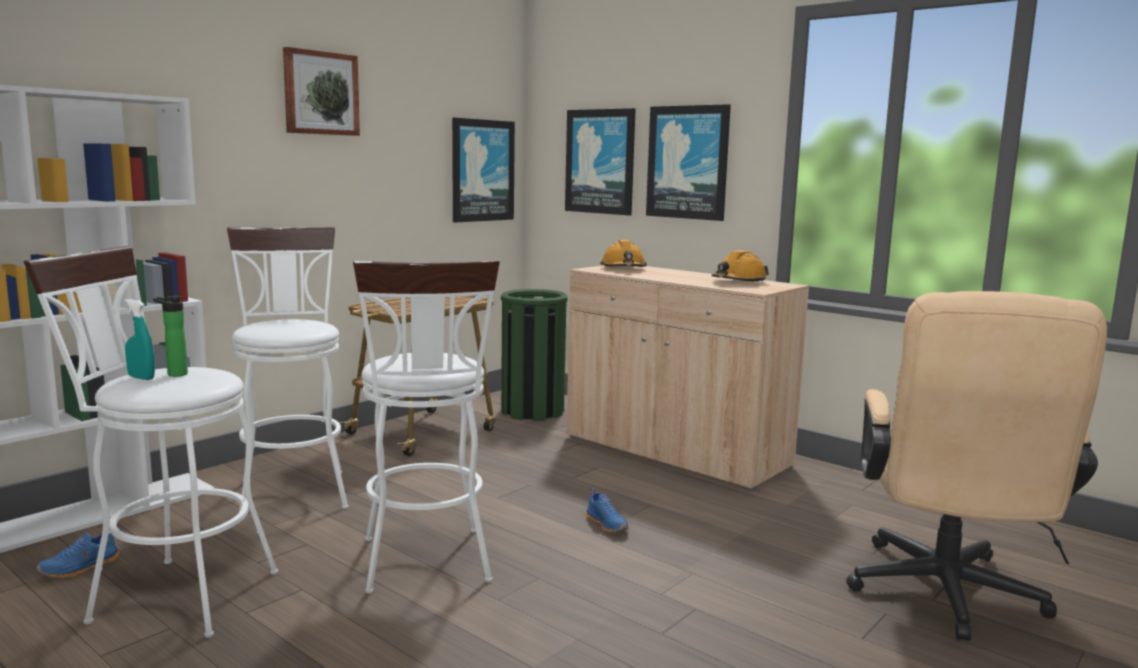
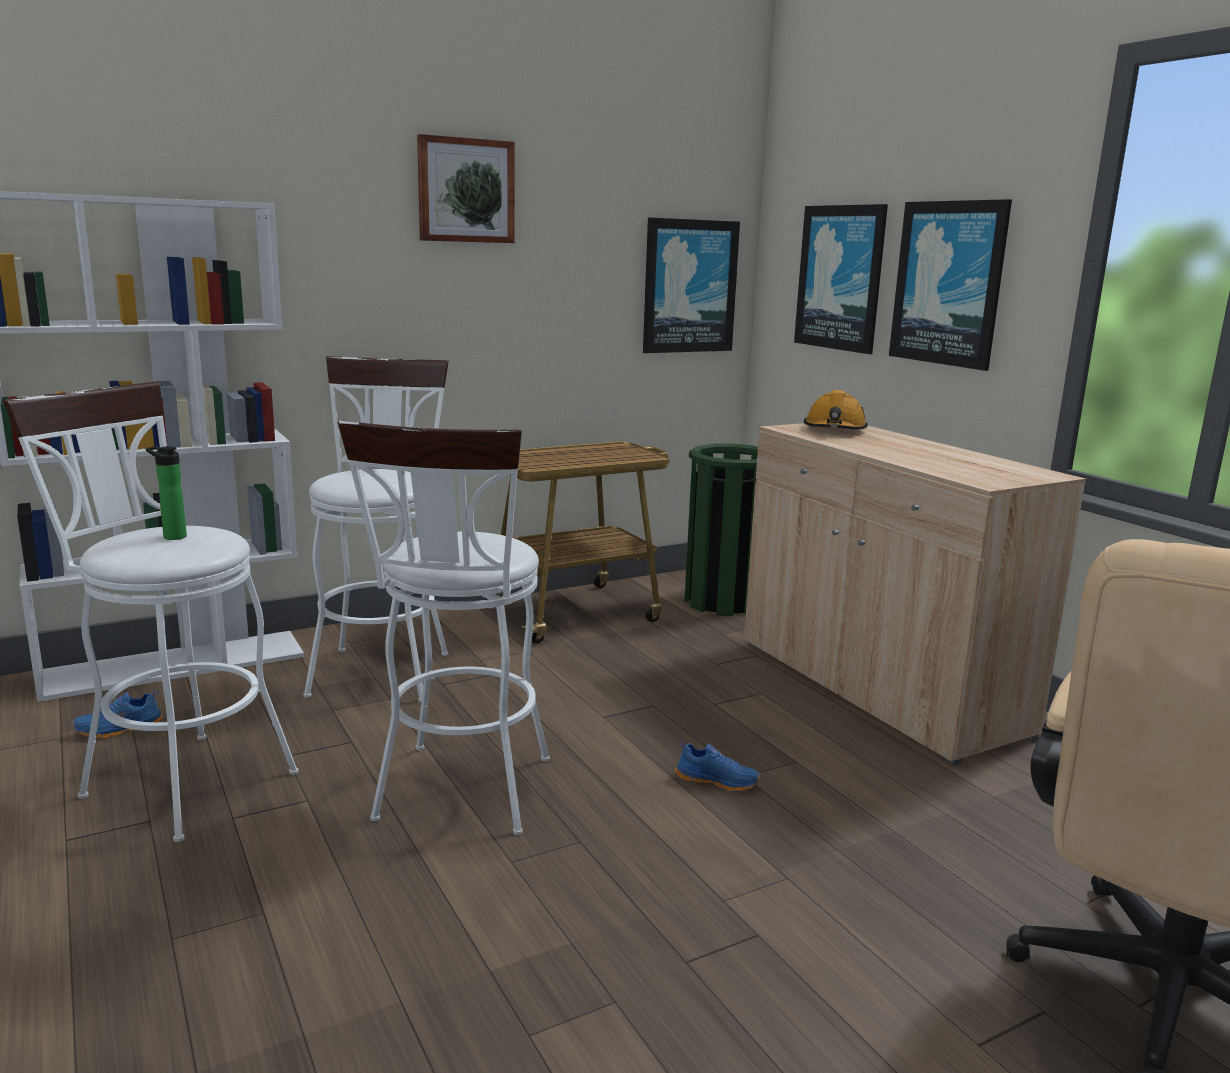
camera: 20 degrees right, 5 degrees up
(141, 378) = (135, 538): turquoise spray bottle -> none
(607, 524) = (717, 780): blue shoe -> blue shoe turned 60 degrees counterclockwise
(738, 282) = (977, 464): orange hard hat -> none

